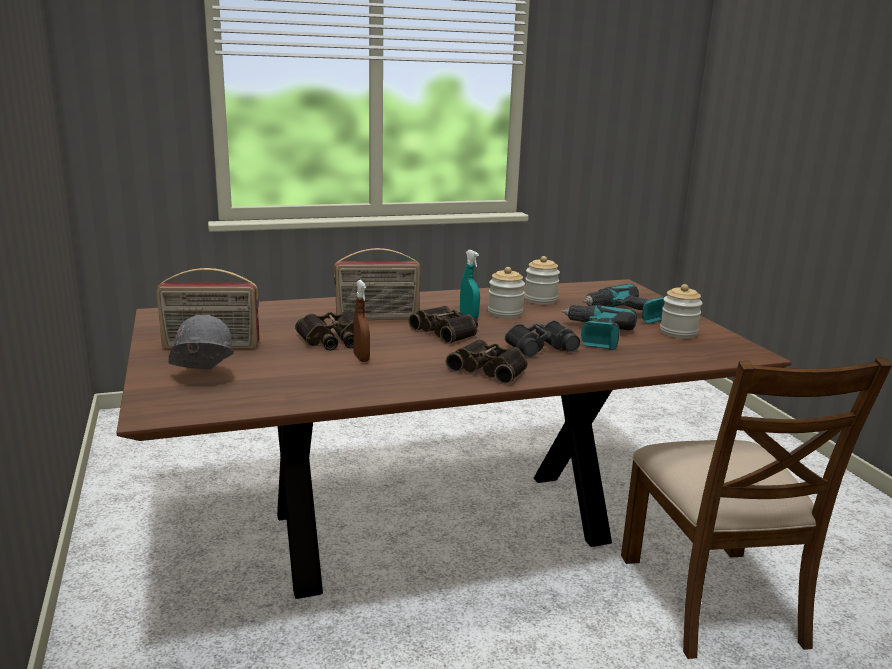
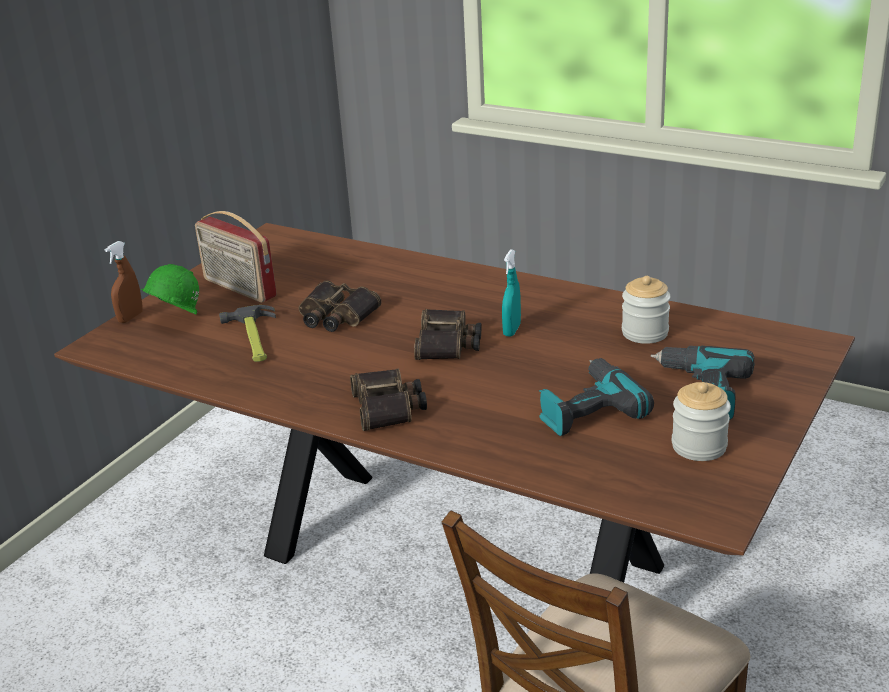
camera: 50 degrees right, 10 degrees up
(201, 378) = (175, 323): grey hard hat -> green hard hat
(300, 368) = (253, 339): none -> hammer
(361, 358) = (315, 347): brown spray bottle -> brown spray bottle (130, 317)
(377, 318) = (423, 301): radio -> none
(505, 313) = (560, 339): jar -> none
(540, 347) = (493, 400): black binoculars -> none

